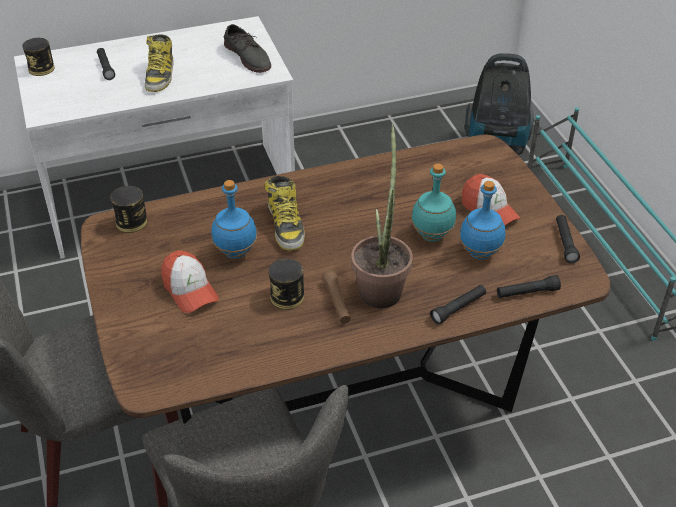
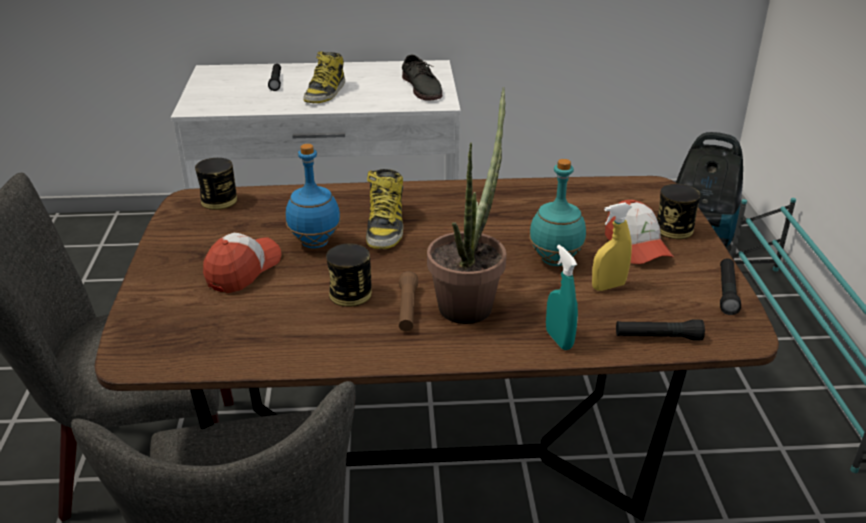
camera: 15 degrees right, 10 degrees down
(41, 68) = (214, 76): can -> can (674, 229)
(189, 290) = (243, 270): cap -> cap turned 135 degrees counterclockwise
(458, 308) = (559, 339): black flashlight -> turquoise spray bottle
(479, 253) = (608, 286): blue bottle -> yellow spray bottle

